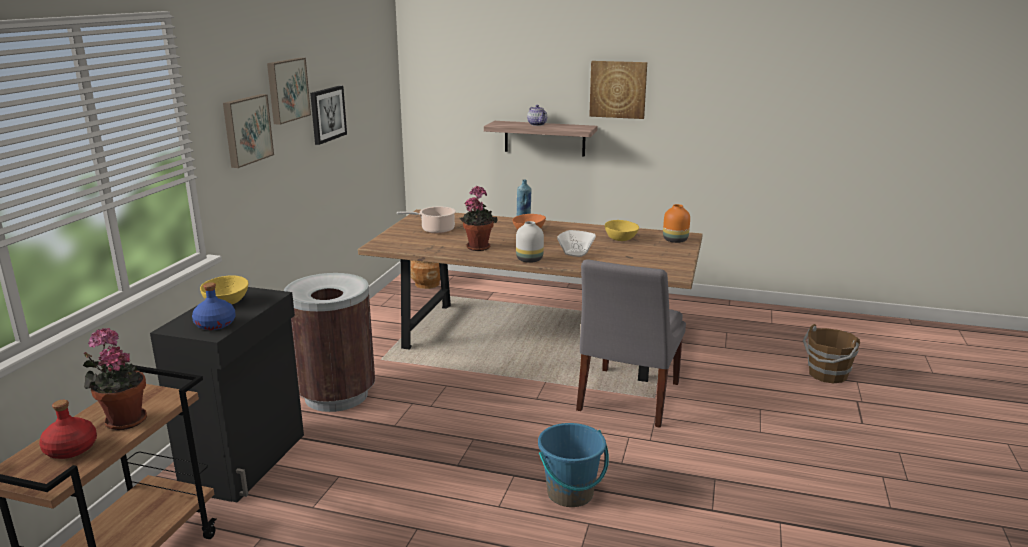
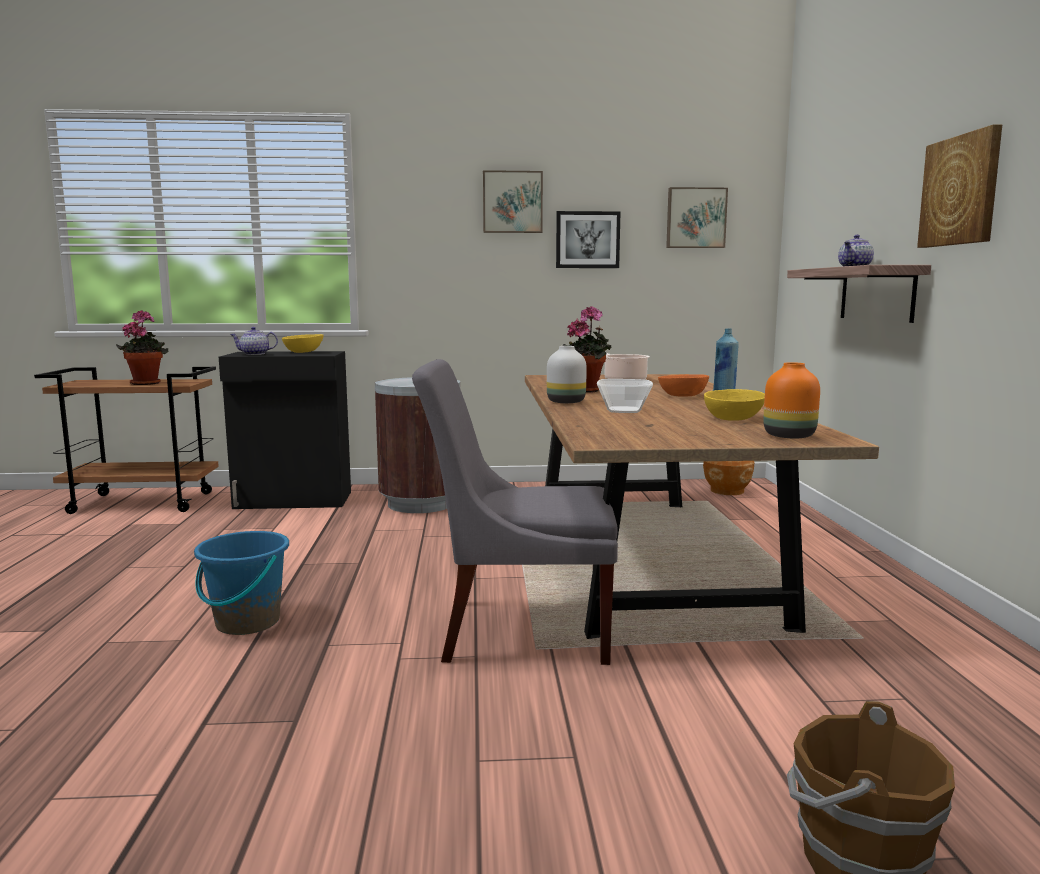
camera: 70 degrees right, 10 degrees down
(71, 449) = (108, 382): red bottle -> none
(215, 324) = (254, 354): blue bottle -> teapot
(246, 130) = (437, 230): picture -> picture (695, 218)

